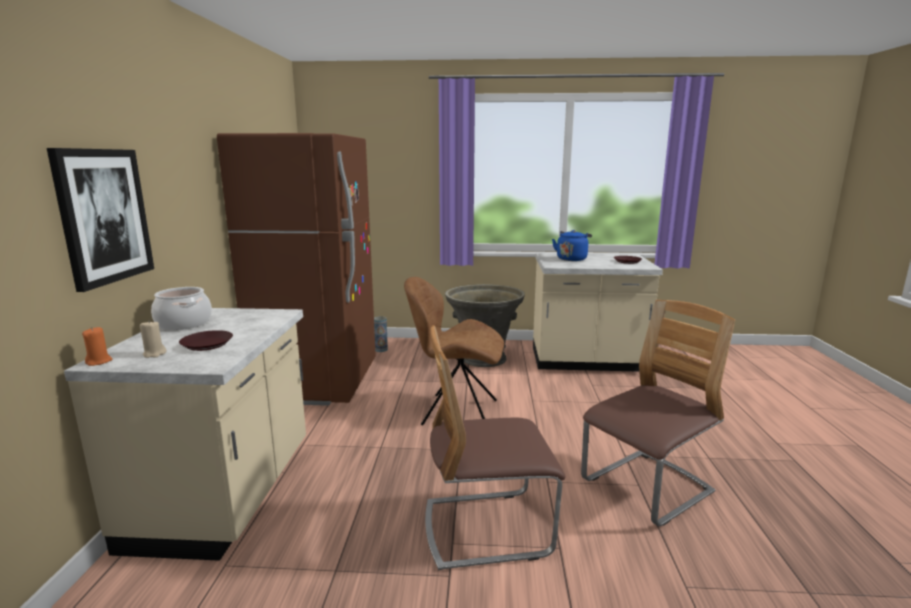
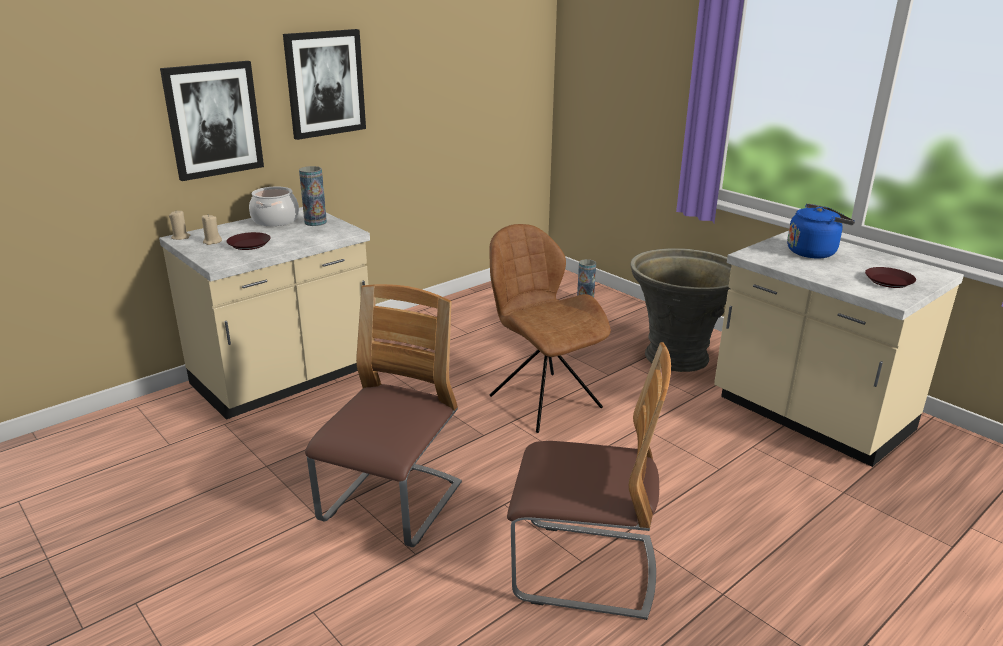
camera: 45 degrees right, 10 degrees up
(99, 362) = (181, 237): orange candle -> beige candle
(186, 181) = (325, 83): none -> picture
(232, 315) = (315, 222): none -> vase
(318, 381) = (476, 314): brown fridge -> none
(486, 528) = (392, 504): chair -> chair turned 75 degrees clockwise

